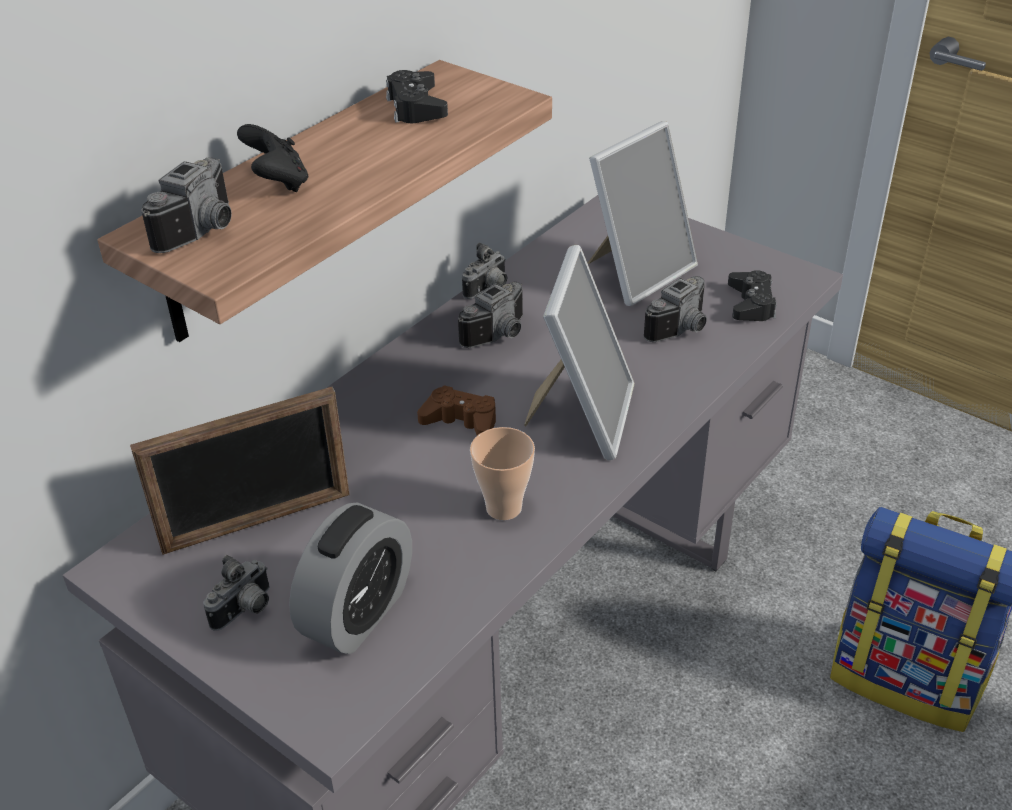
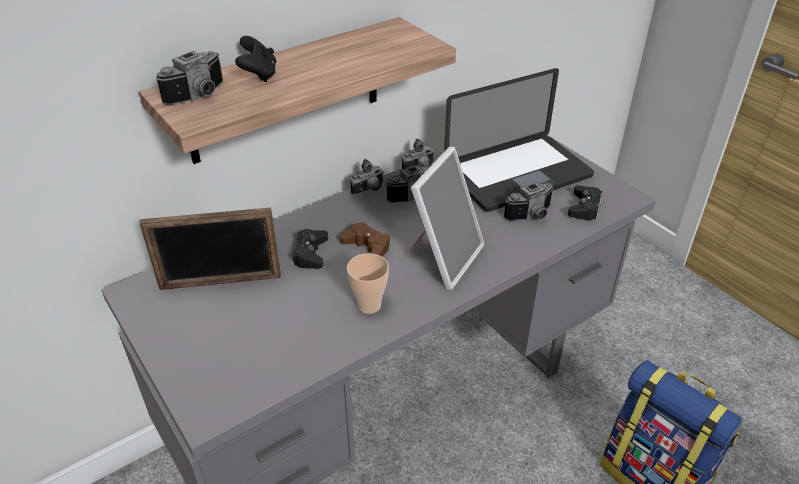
camera: 15 degrees right, 0 degrees up
(245, 611) = (189, 334): camera -> camera (369, 190)
(358, 613) = (253, 351): alarm clock -> none
(416, 106) = (367, 42): black game controller -> black game controller (310, 254)
(637, 272) = (518, 174): picture frame -> laptop

